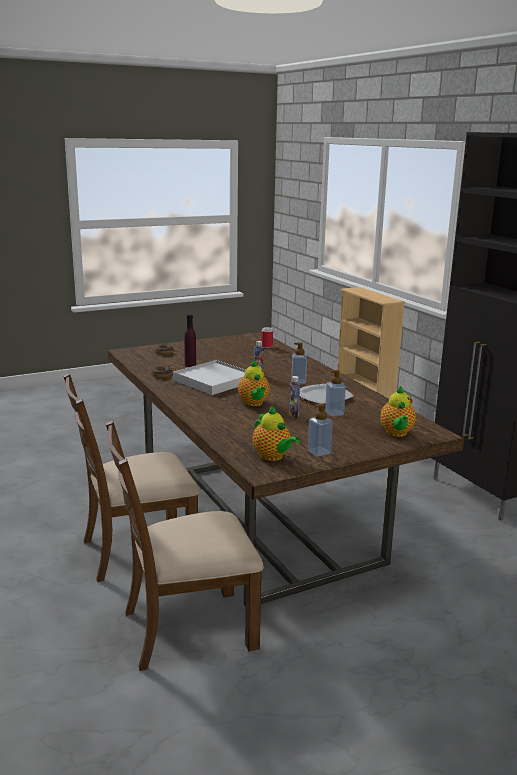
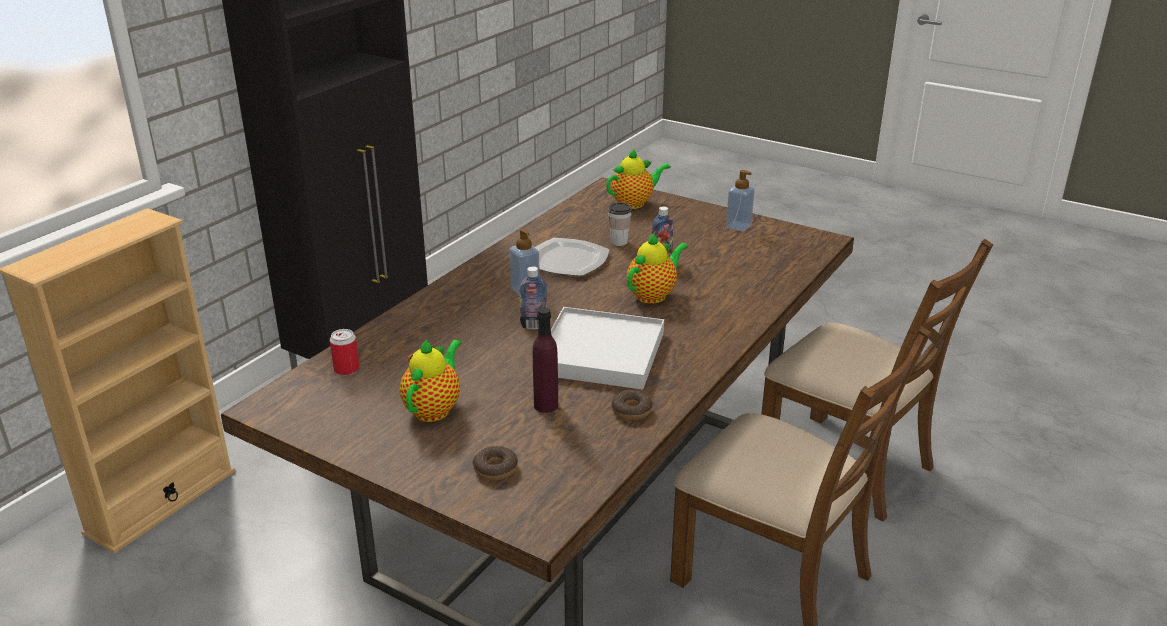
camera: 120 degrees left, 10 degrees up
(273, 457) = (784, 243): teapot -> teapot (434, 408)
(334, 413) = (619, 242): soap dispenser -> cup

